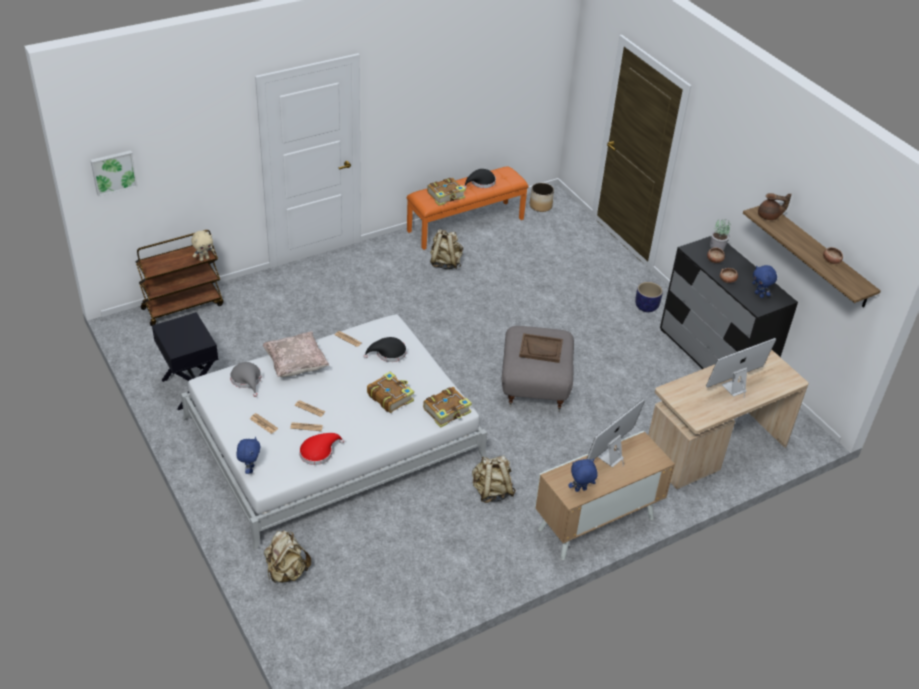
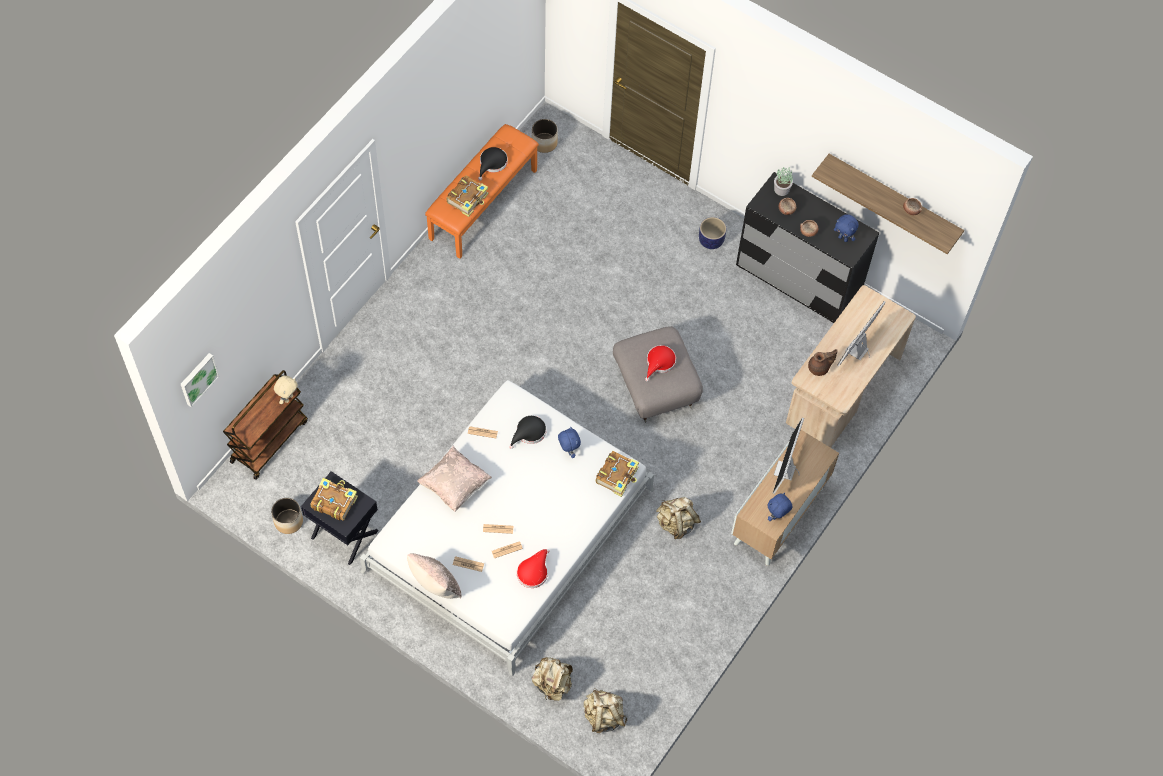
camera: 25 degrees left, 20 degrees up
(153, 362) = (288, 521): none -> planter
(222, 429) = (435, 586): none -> beige pillow
(247, 380) = (423, 523): grey hat -> none
(250, 469) = (486, 616): blue plush toy -> blue plush toy (568, 451)
(390, 397) = (559, 483): book -> book (334, 502)
(445, 263) = (491, 267): beige backpack -> beige backpack (603, 716)
(541, 349) = (659, 363): brown tray -> red hat
(769, 216) = (837, 173): brown teapot -> brown teapot (819, 368)

